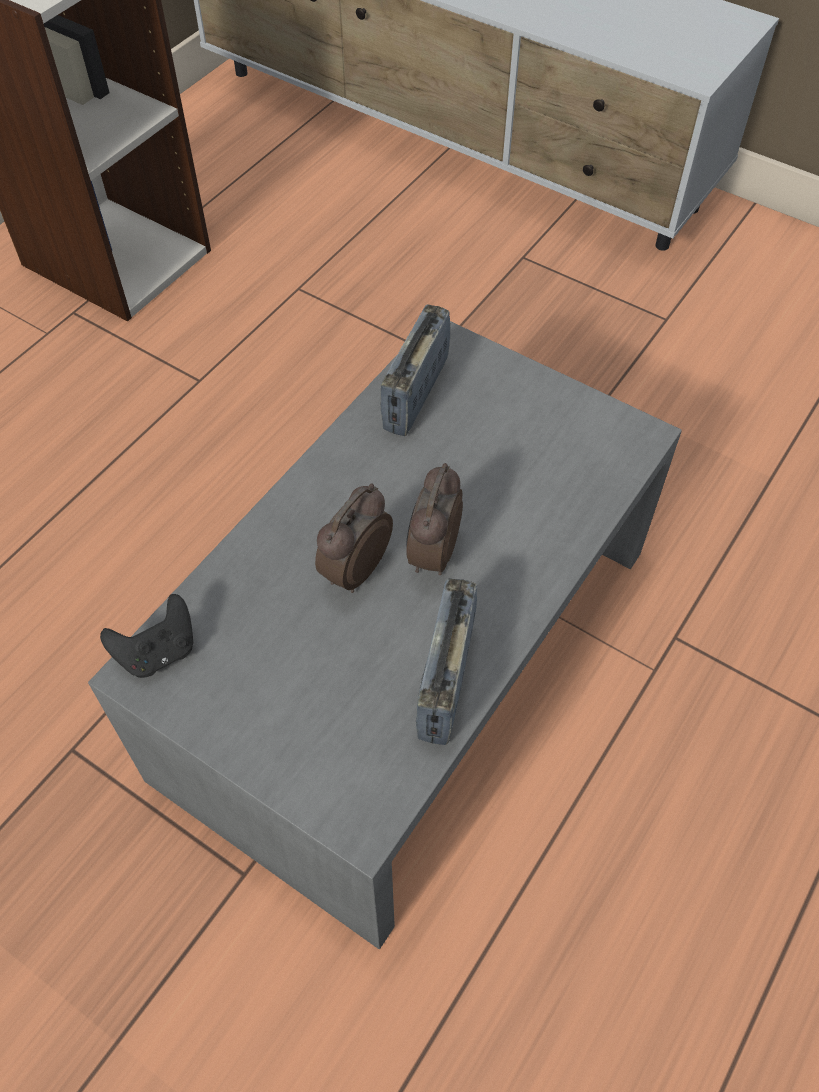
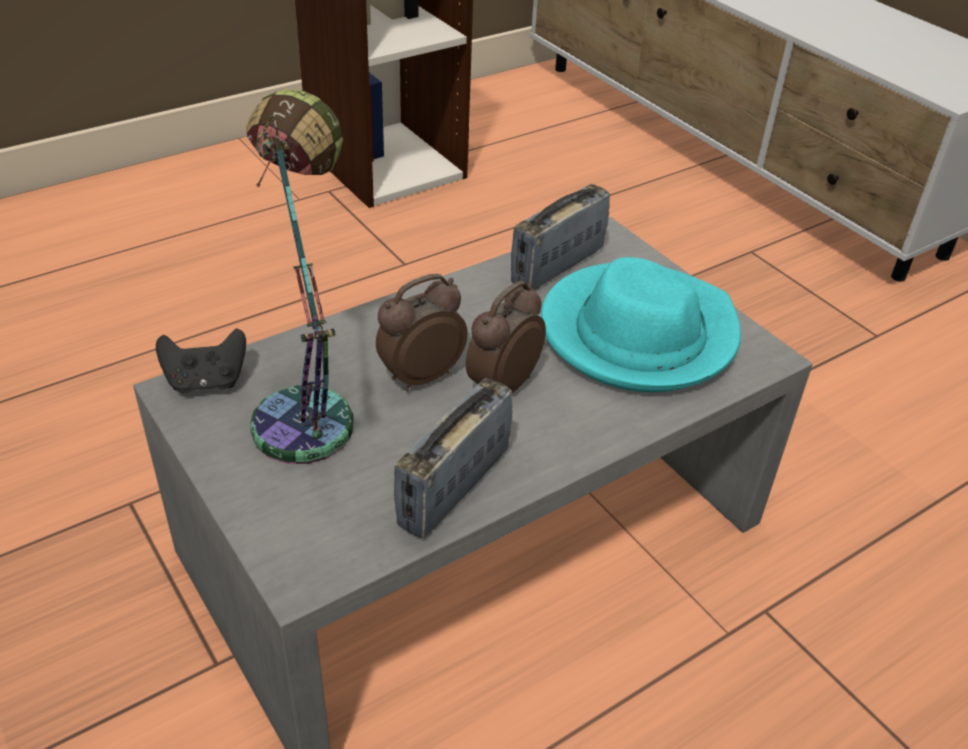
camera: 20 degrees right, 15 degrees down
(273, 643) = (310, 406): none -> table lamp
(523, 449) = (638, 333): none -> turquoise hat

